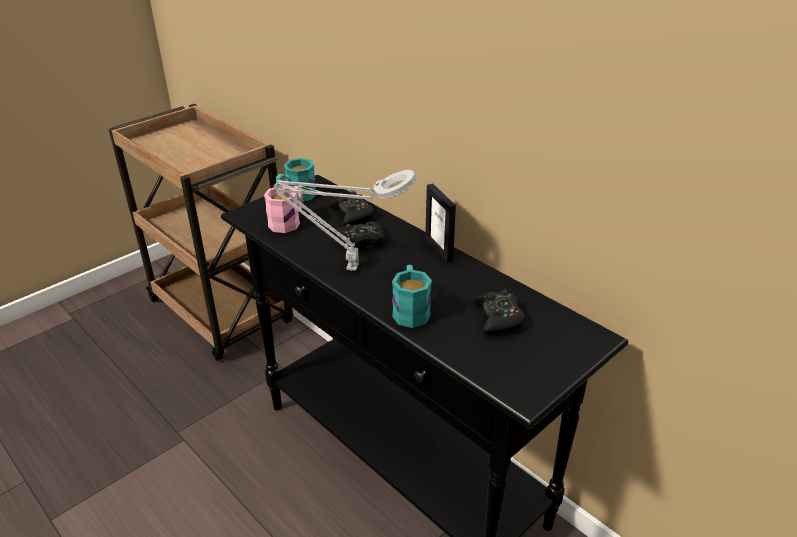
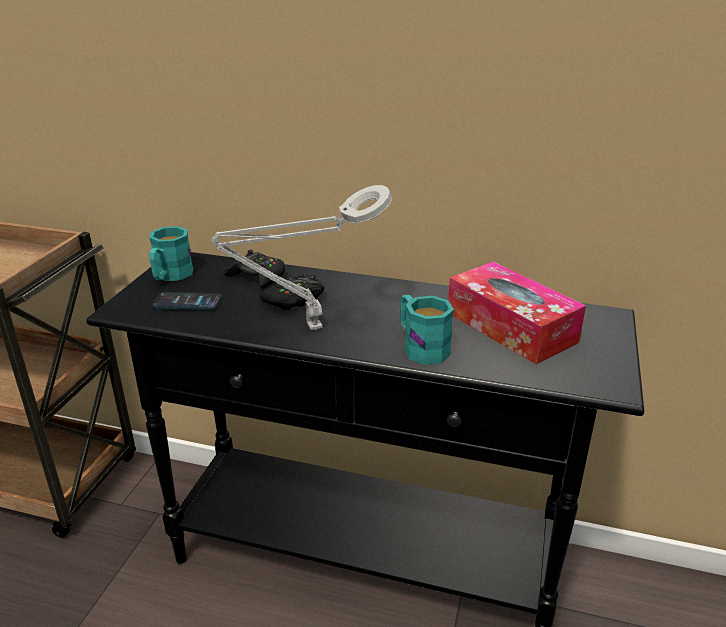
camera: 30 degrees left, 5 degrees down
(288, 221) = (187, 302): pink mug -> phone
(439, 249) = (386, 284): picture frame -> none
(498, 318) = (510, 327): black game controller -> tissue box

